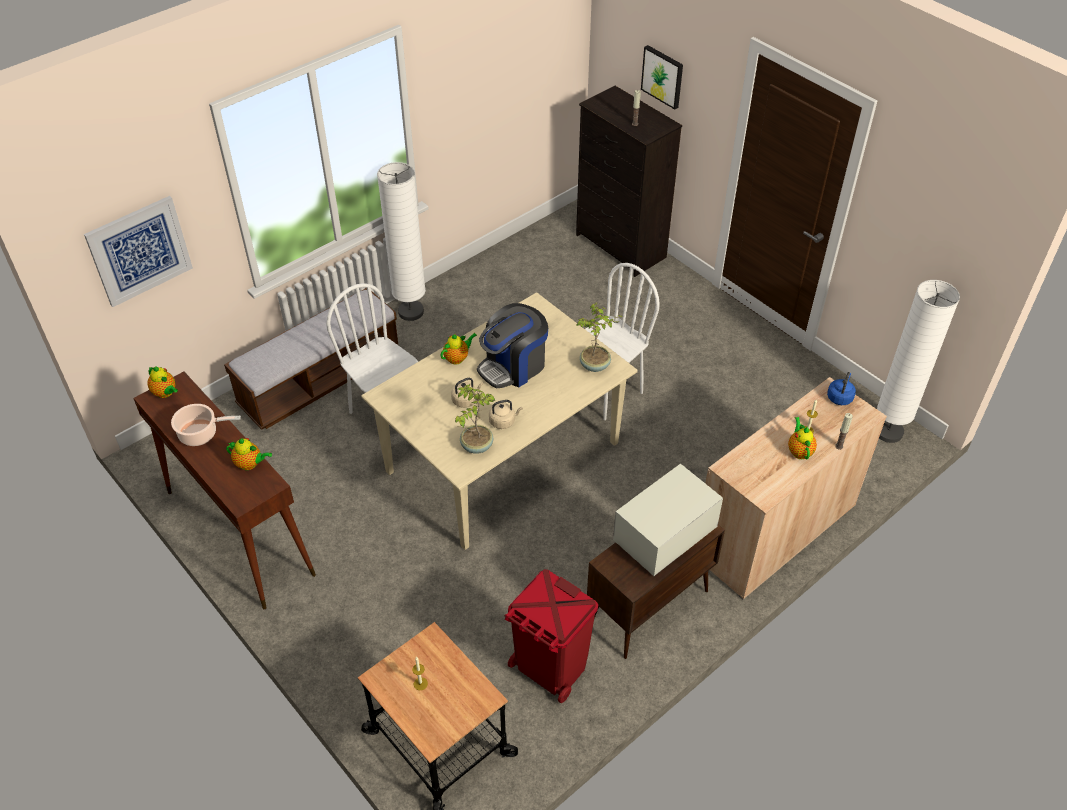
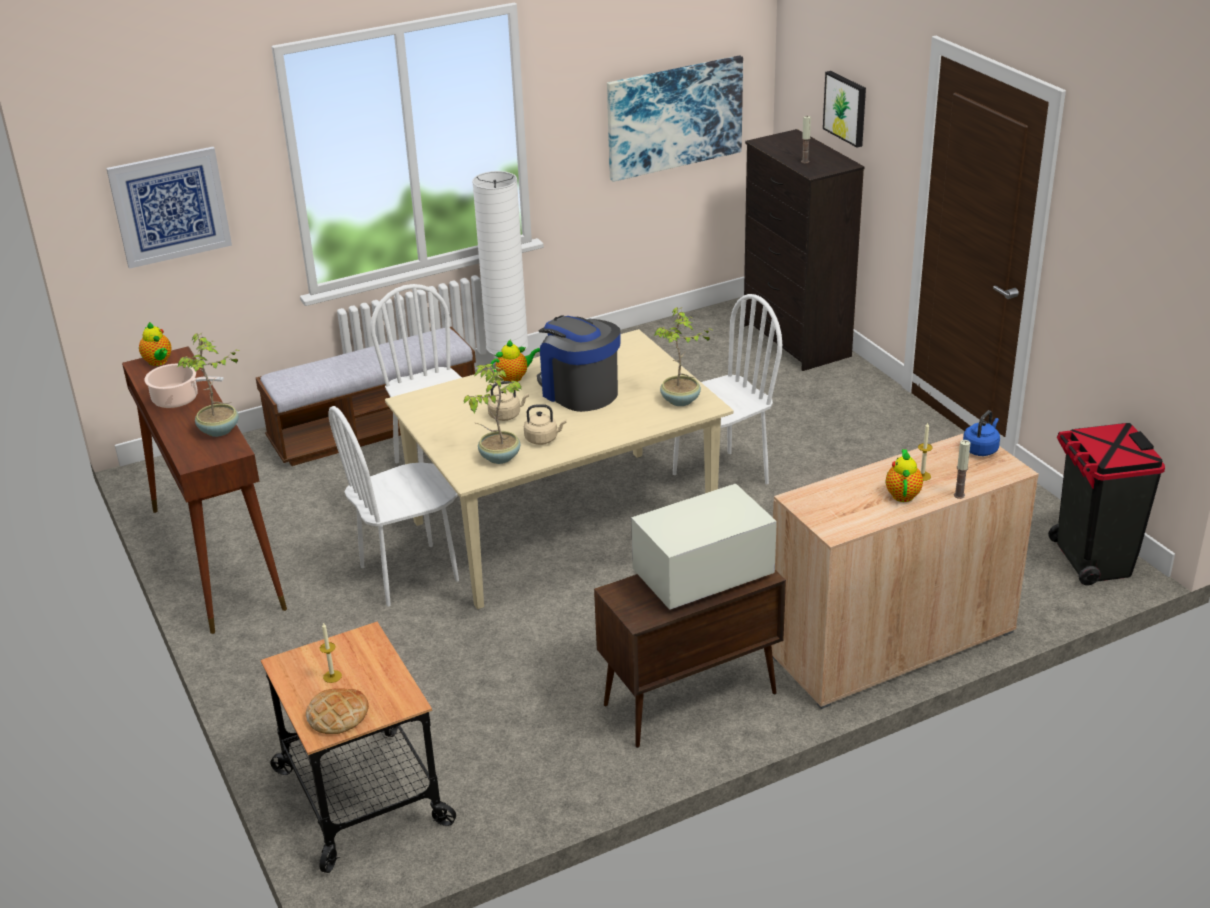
camera: 15 degrees right, 15 degrees down
(250, 464) = (219, 430): teapot -> potted plant
(400, 524) = (409, 574): none -> white chair
(439, 721) = (337, 715): none -> bread
(513, 366) = (579, 391): coffee machine -> coffee machine turned 75 degrees clockwise
(519, 86) = (674, 117): none -> picture
(550, 668) = (535, 743): red trash can -> none
(888, 432) = (1092, 560): white floor lamp -> black trash can

